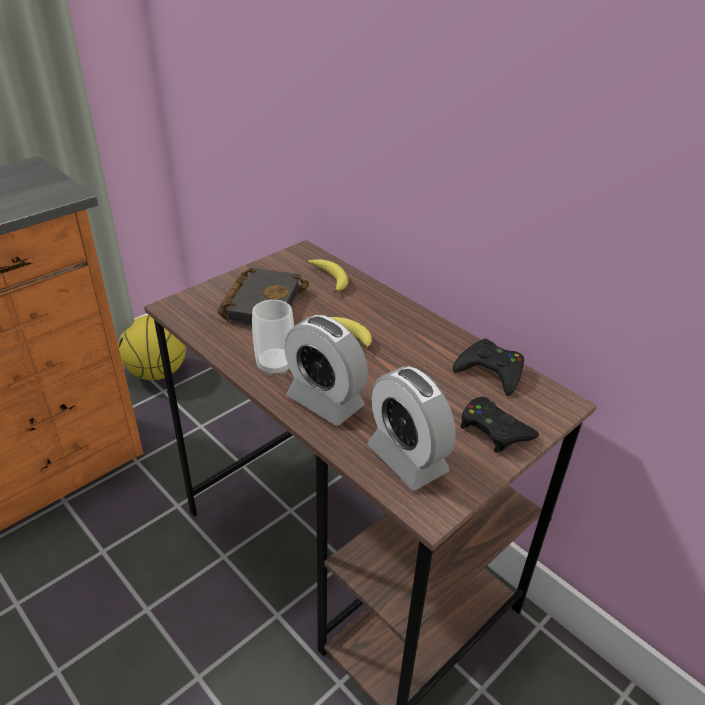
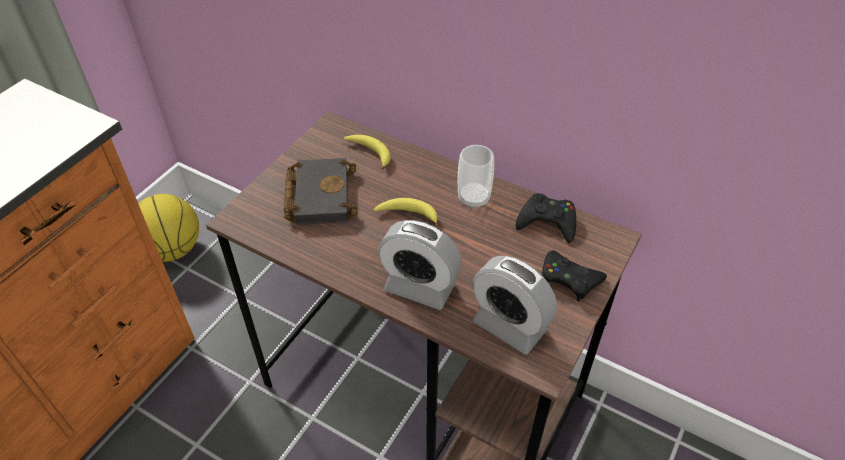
camera: 15 degrees left, 10 degrees up
(275, 365) = (360, 261): cup -> cup (473, 198)

